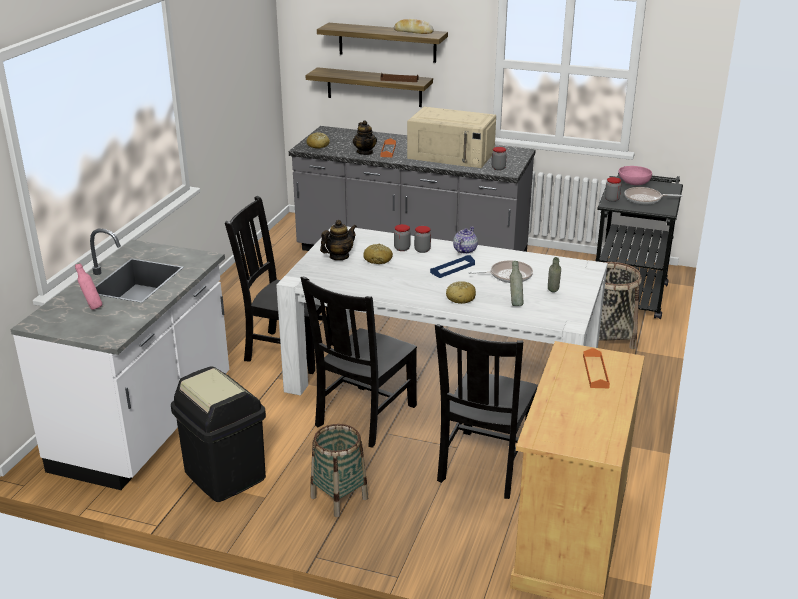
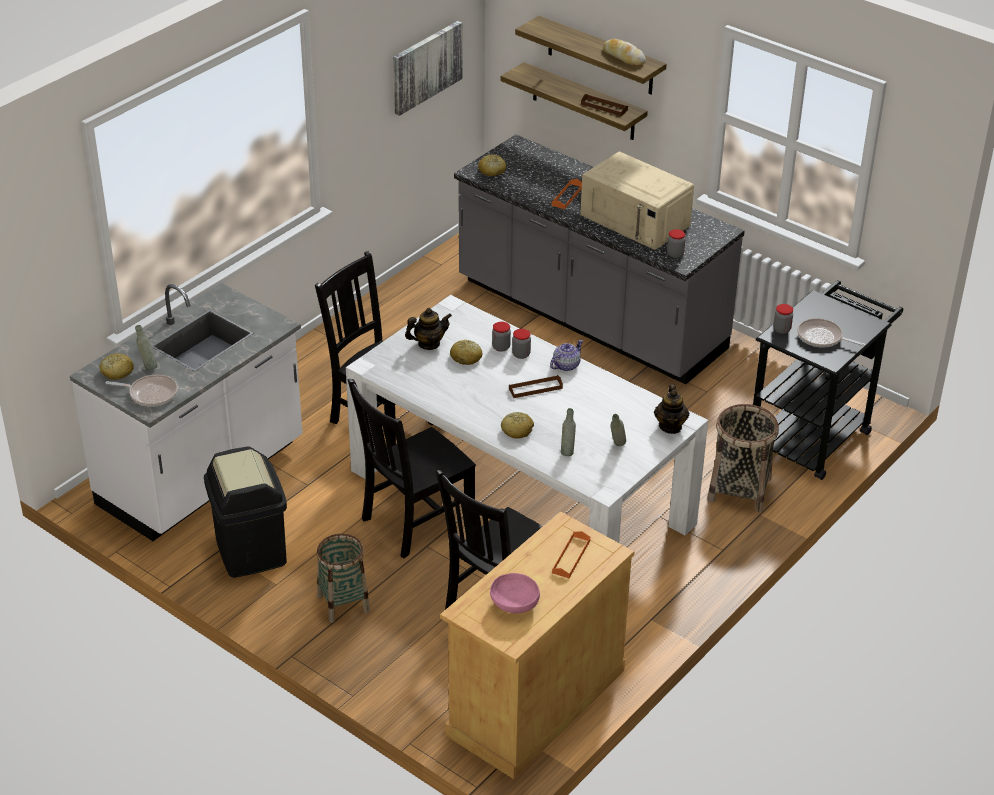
camera: 20 degrees right, 10 degrees up
(60, 317) = (116, 372): none -> bread
(92, 307) = (148, 366): pink bottle -> grey bottle
(247, 71) = (426, 66): none -> picture
(365, 152) = (538, 194): teapot -> teapot (670, 426)
(452, 268) = (535, 388): blue tray -> brown tray
(508, 275) = (587, 412): frying pan -> frying pan (150, 394)
(633, 184) = (829, 310): pink bowl -> pink bowl (514, 604)

